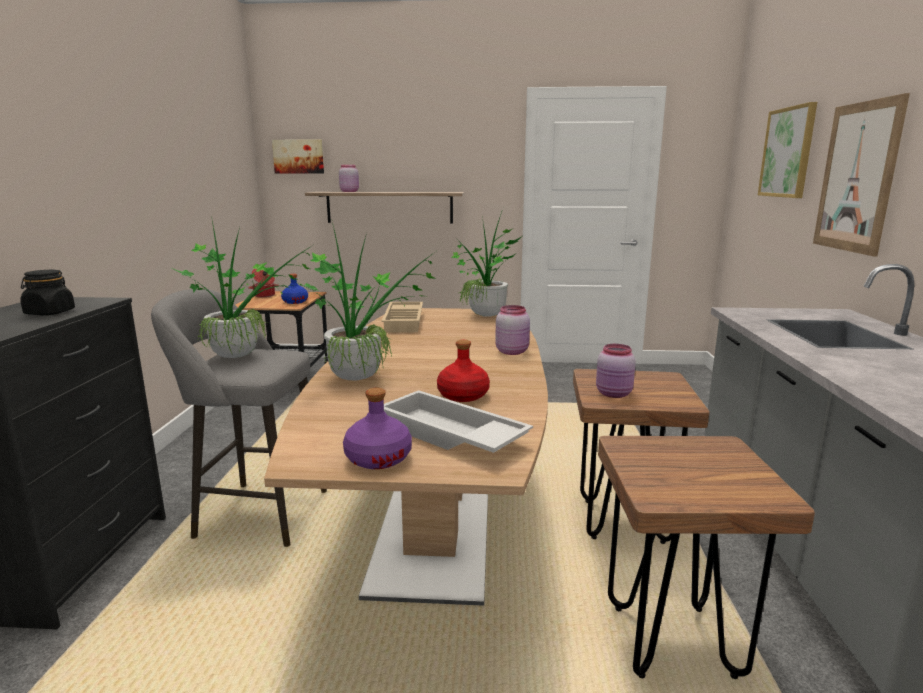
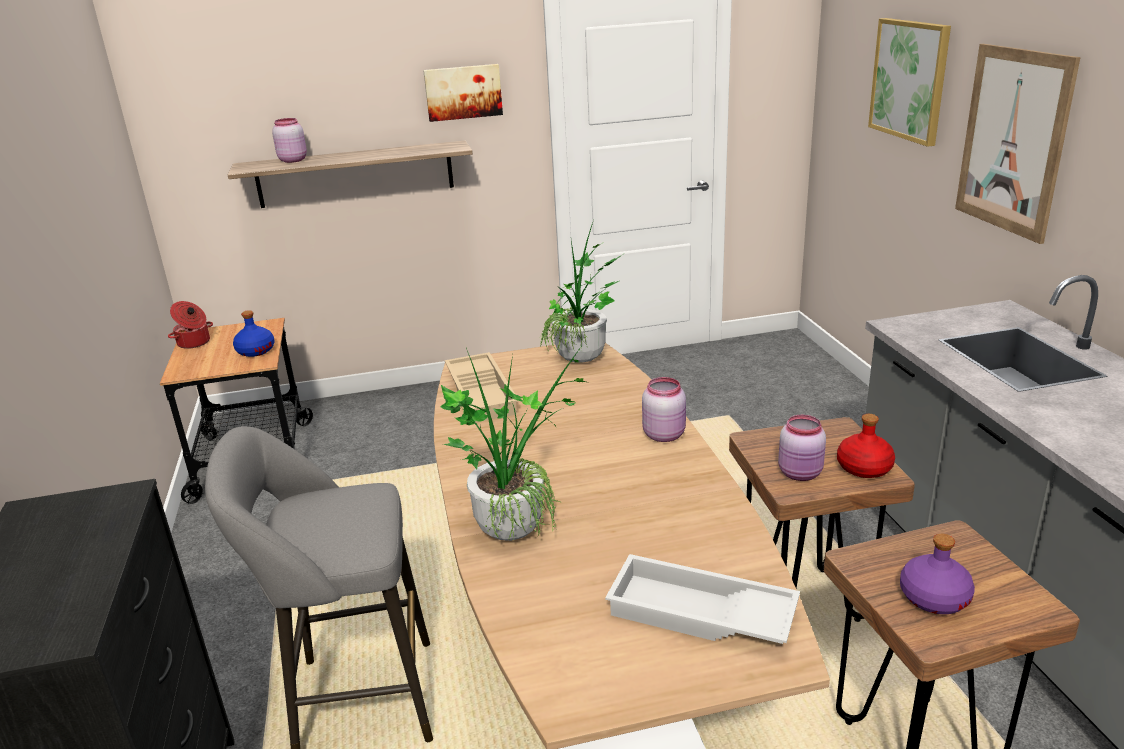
camera: 15 degrees left, 10 degrees up
(50, 313) = (81, 548): black jar -> none
(245, 354) = (320, 510): potted plant -> none
(298, 156) = (197, 111): picture -> picture (463, 92)
(378, 458) = (650, 675): purple bottle -> purple bottle (933, 597)
(463, 395) = (665, 537): red bottle -> red bottle (864, 468)

